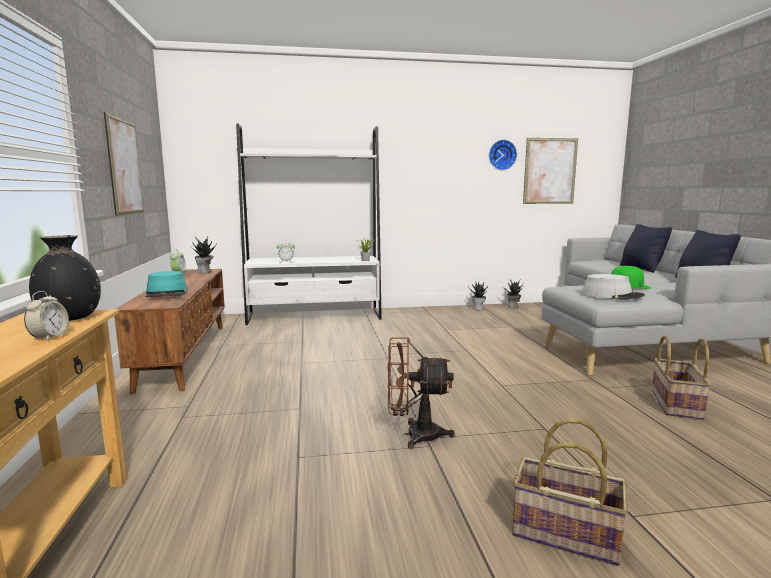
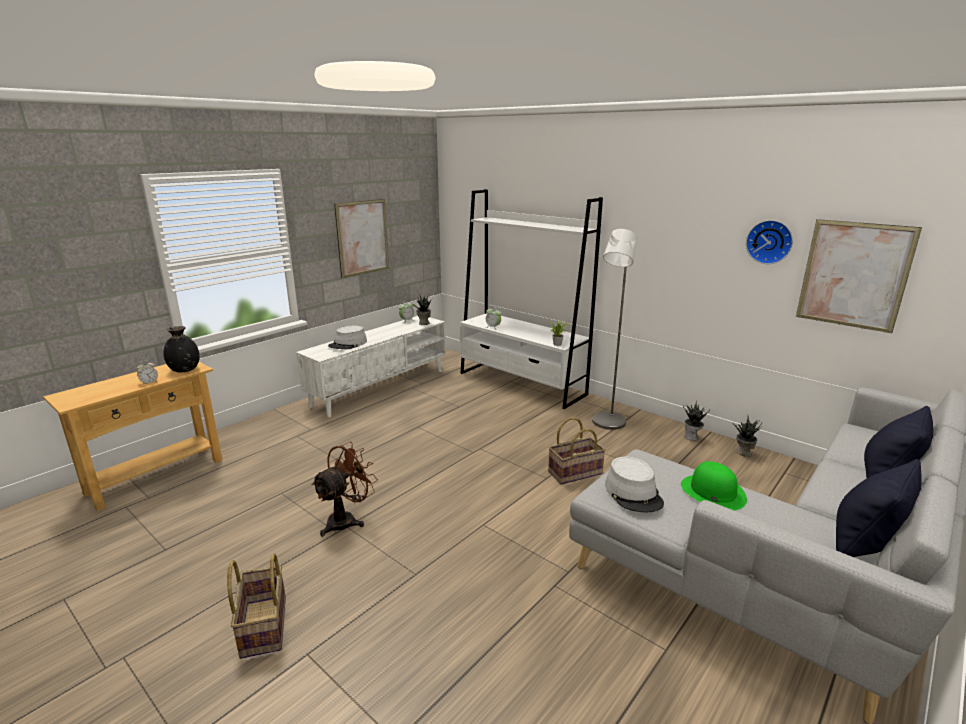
camera: 50 degrees right, 10 degrees up
(167, 293) = (348, 344): turquoise hat -> grey hat
(184, 354) = (380, 387): brown tv stand -> white tv stand
(414, 435) = (347, 520): brown fan -> brown fan turned 75 degrees clockwise
(425, 317) = (607, 424): none -> grey floor lamp
(674, 404) = (565, 643): basket -> basket (575, 472)

